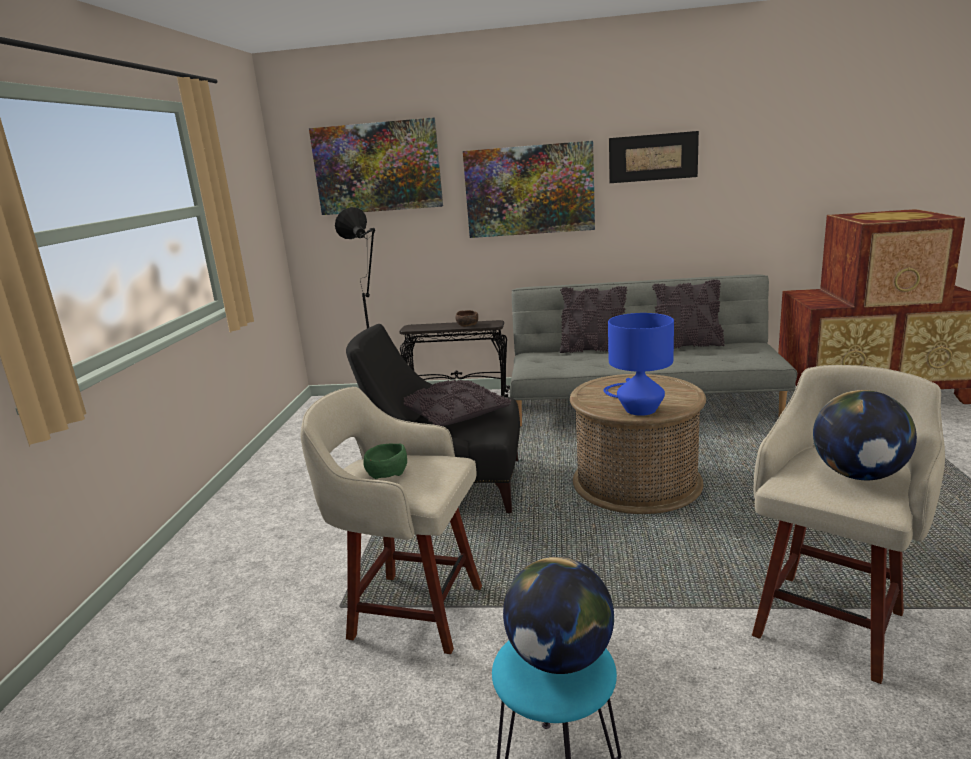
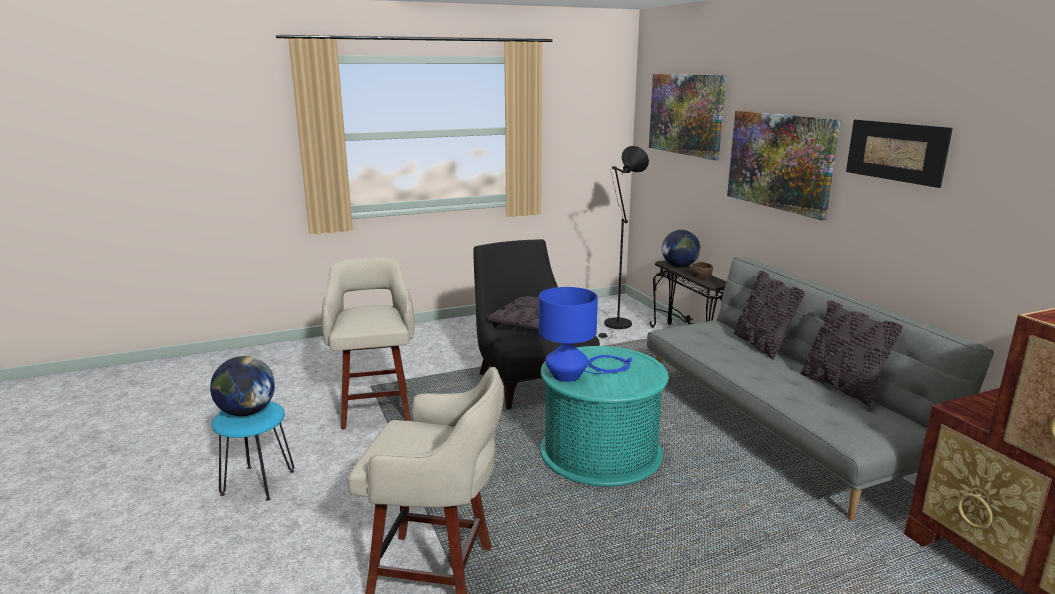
camera: 60 degrees right, 0 degrees up
(386, 473) = (365, 312): green bowl -> none
(636, 482) = (600, 451): brown coffee table -> turquoise coffee table
(858, 475) = (416, 448): globe -> globe (679, 266)

